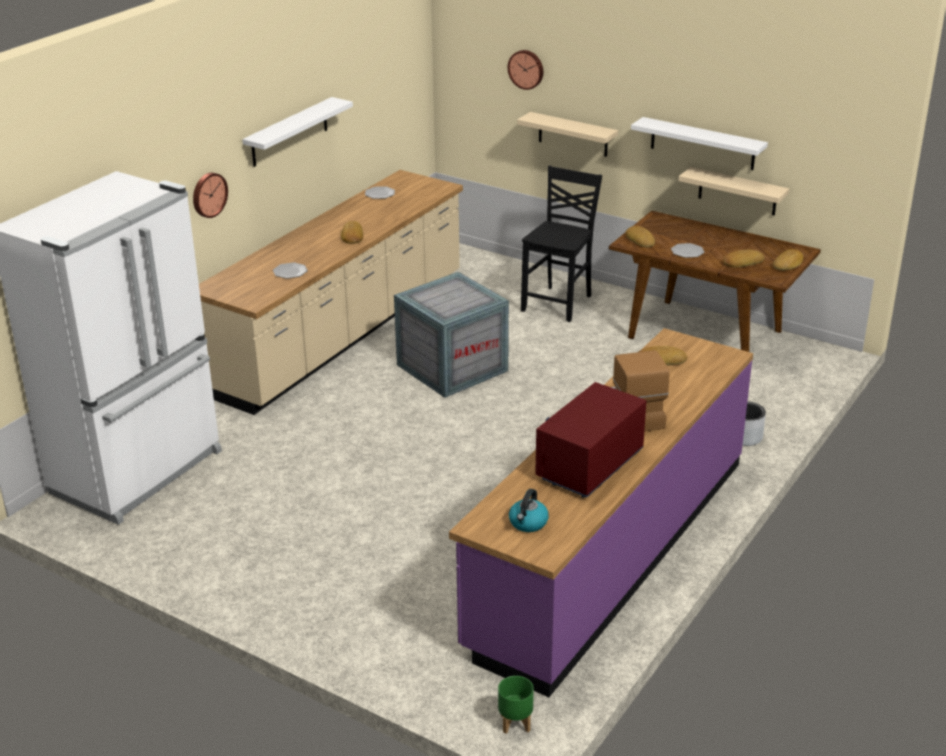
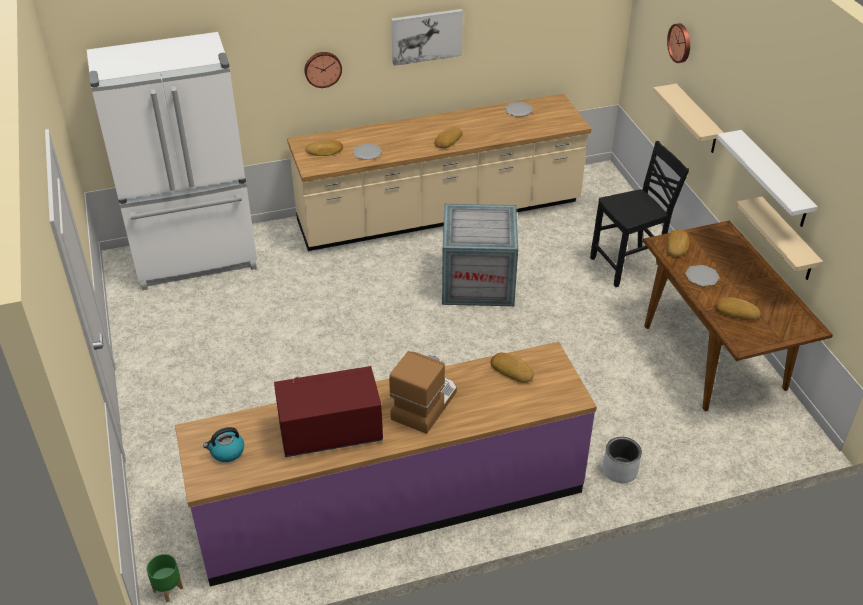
camera: 40 degrees right, 10 degrees up
(289, 132) = (426, 36): white shelf -> picture
(788, 263) = (777, 334): bread -> bread (325, 151)

